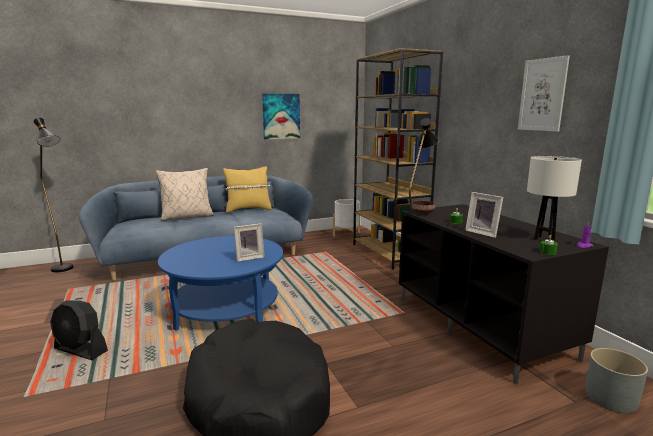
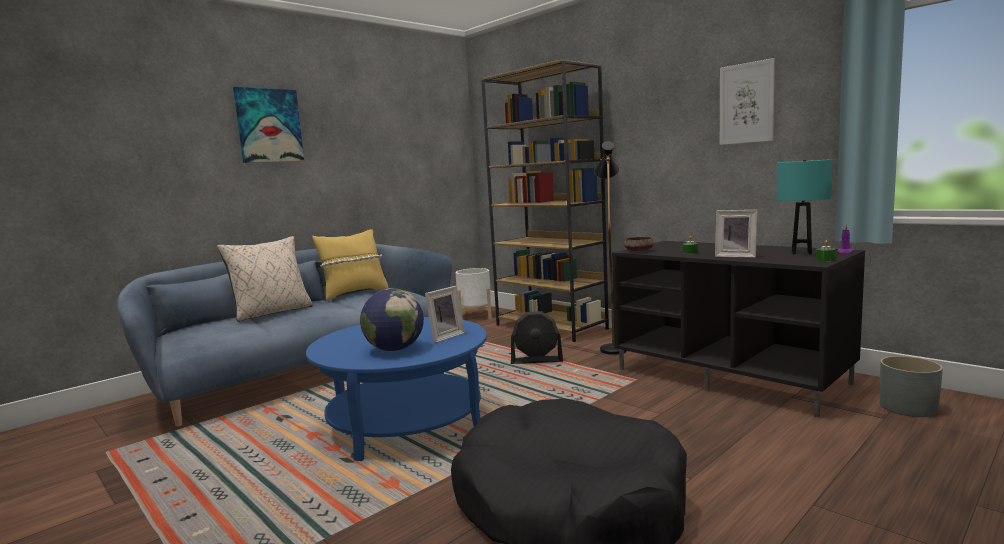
camera: 20 degrees left, 5 degrees down
(65, 270) = (67, 430): black floor lamp -> none
(81, 350) = (230, 520): black fan -> black fan (537, 361)
(208, 262) = (394, 349): none -> globe
(281, 116) = (374, 161): picture -> picture (269, 125)
(544, 239) = (801, 253): white table lamp -> turquoise table lamp

